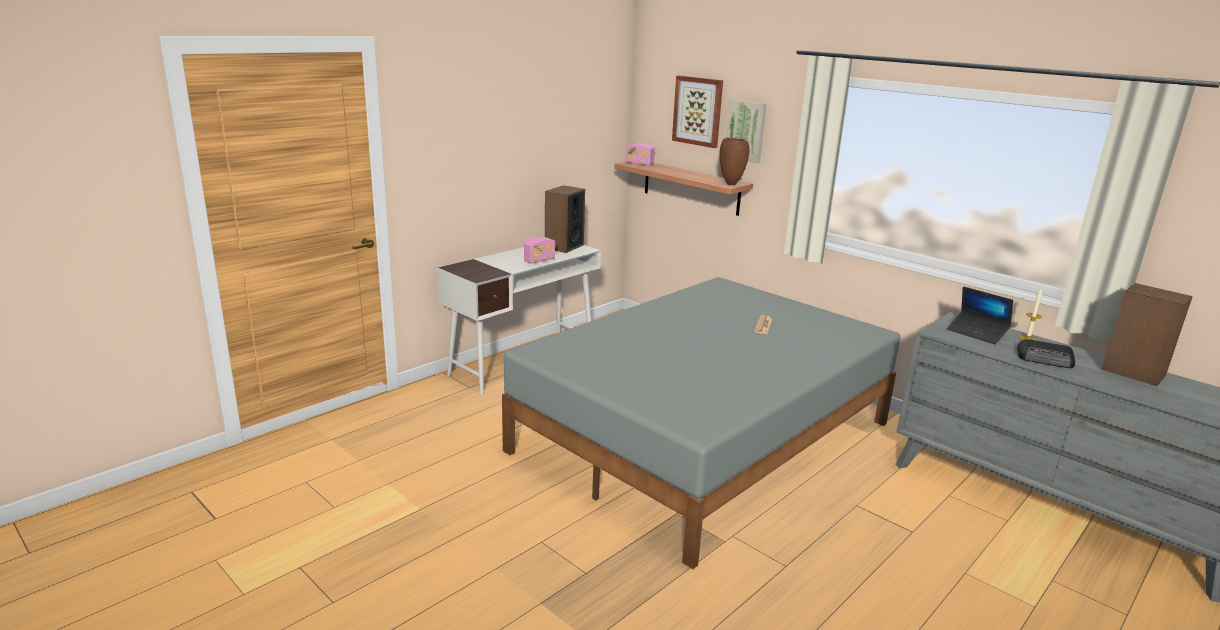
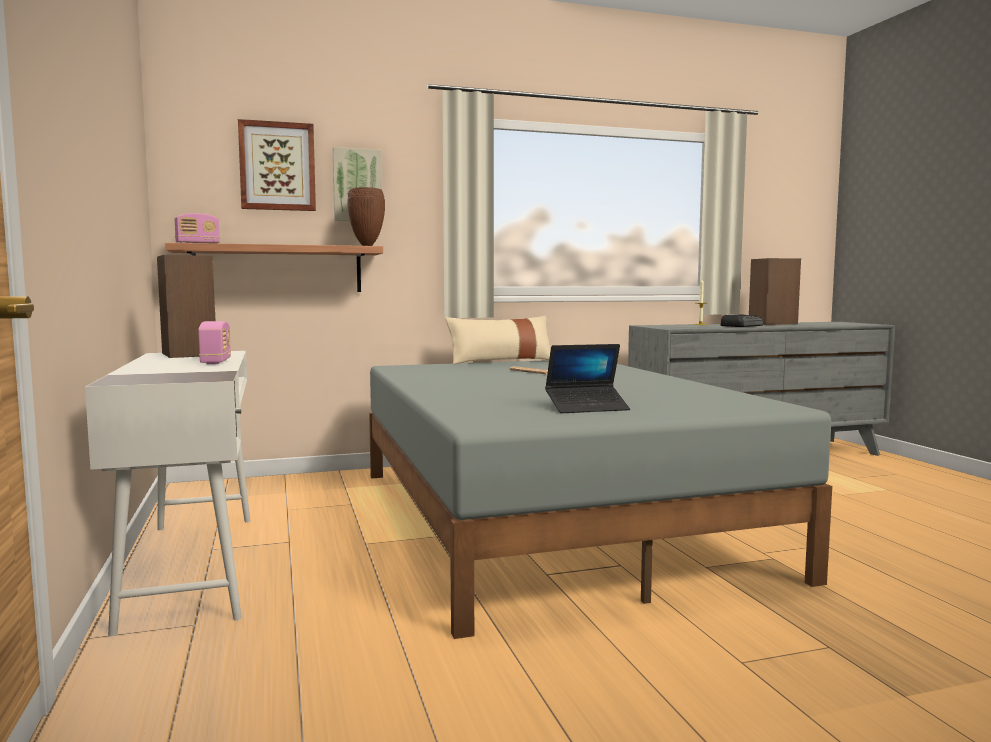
camera: 60 degrees left, 15 degrees down
(810, 304) = (501, 361): none -> beige pillow
(977, 333) = (681, 326): laptop -> laptop (587, 408)

